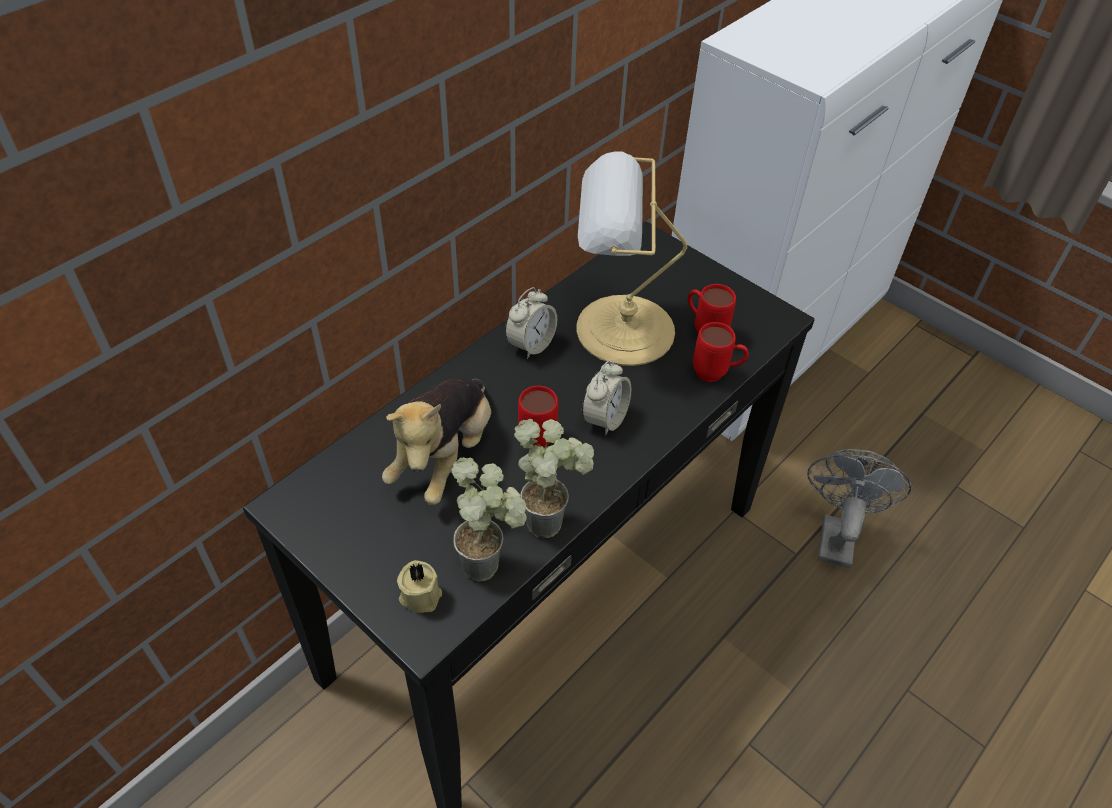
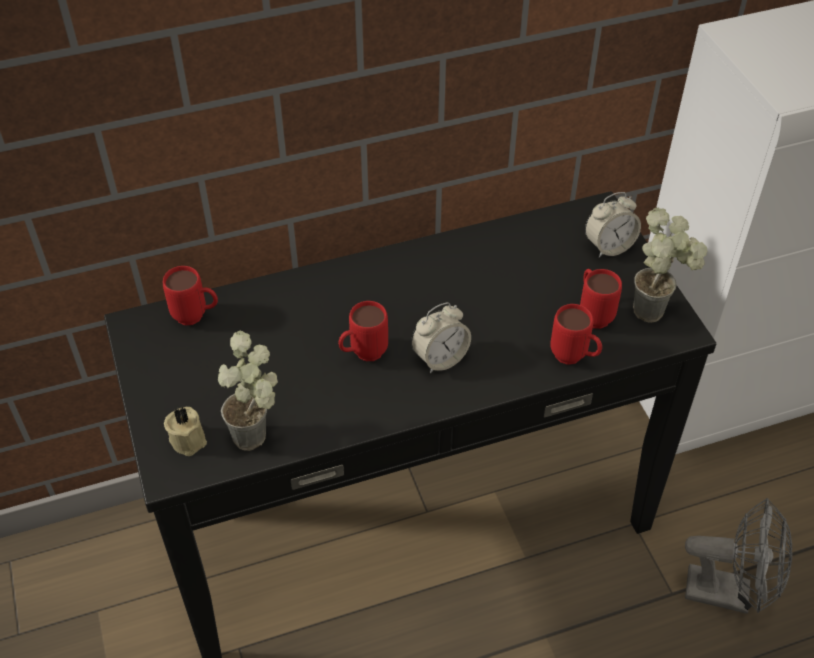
camera: 30 degrees right, 0 degrees up
(345, 471) = (196, 317): none -> red mug
(444, 456) = (281, 336): plush toy -> none
(531, 344) = (420, 268): alarm clock -> alarm clock (609, 246)
(552, 518) = (335, 424): potted plant -> potted plant (657, 310)
(619, 330) = (510, 284): table lamp -> none
(836, 534) = (728, 593): grey fan -> grey fan turned 60 degrees clockwise

